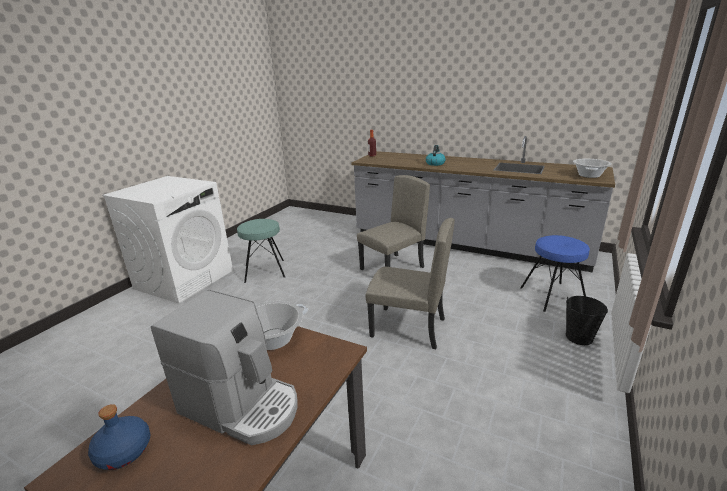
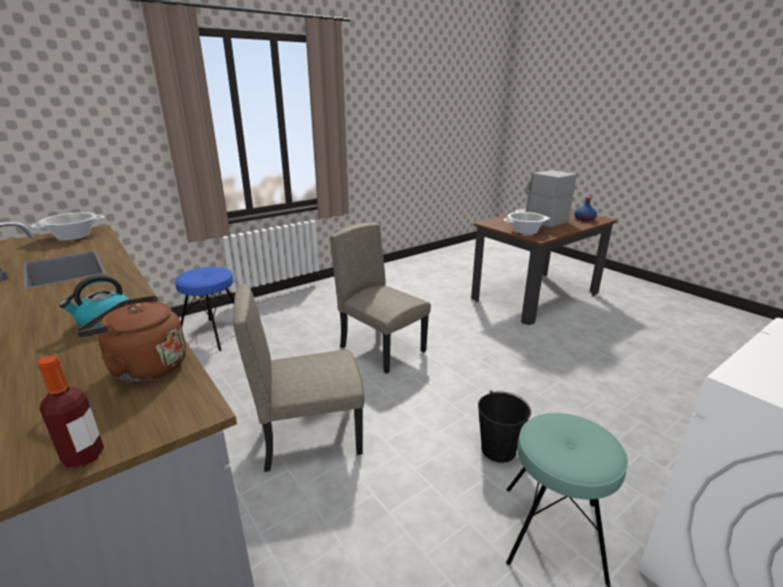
camera: 155 degrees left, 0 degrees up
(392, 161) = (144, 367): none -> brown kettle
(579, 337) = (266, 307): black bucket -> black bucket (498, 450)

